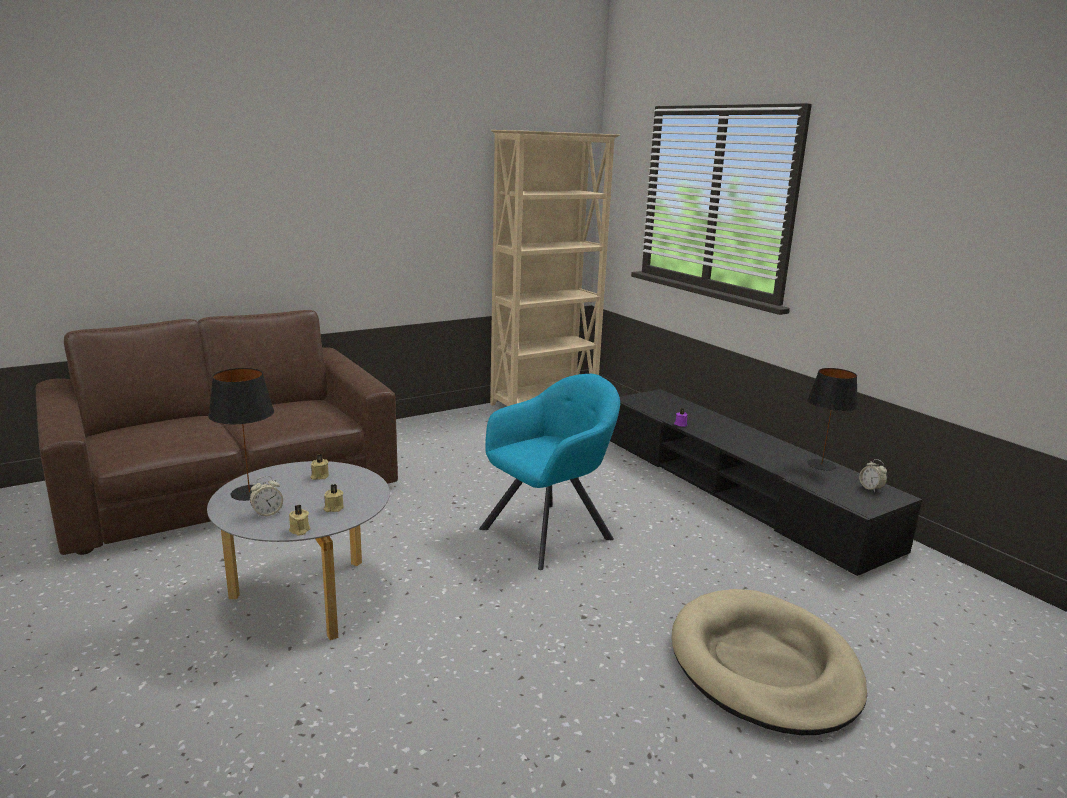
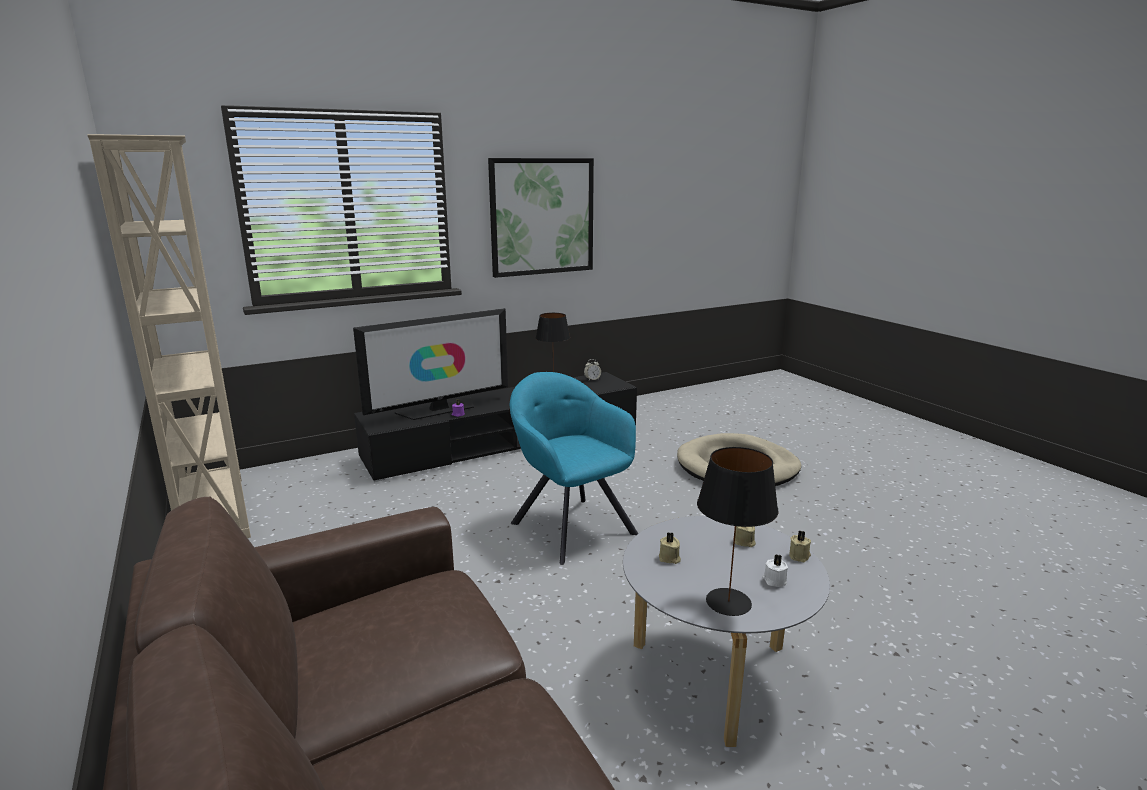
camera: 85 degrees left, 0 degrees up
(267, 513) = (774, 580): alarm clock -> white candle
(689, 416) = (439, 409): none -> television
(905, 244) = (542, 217): none -> picture

